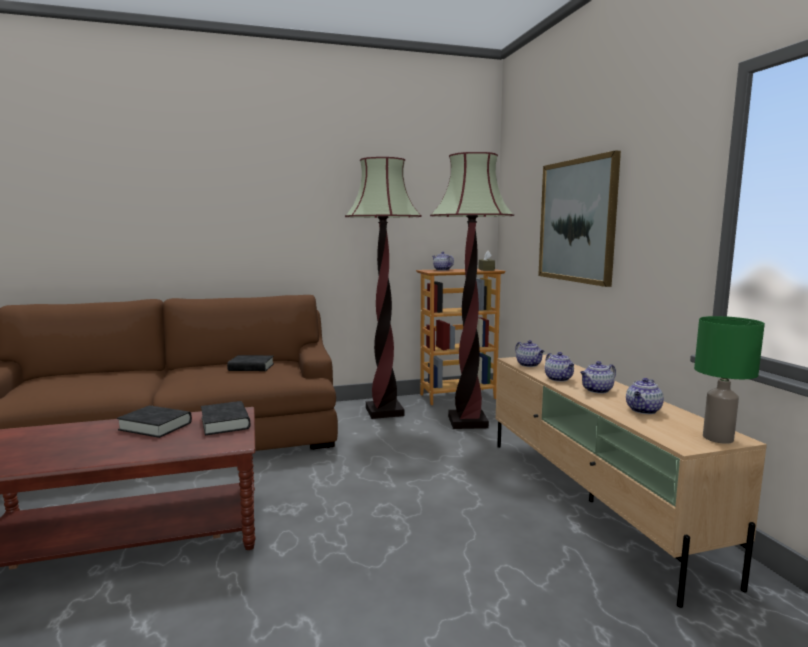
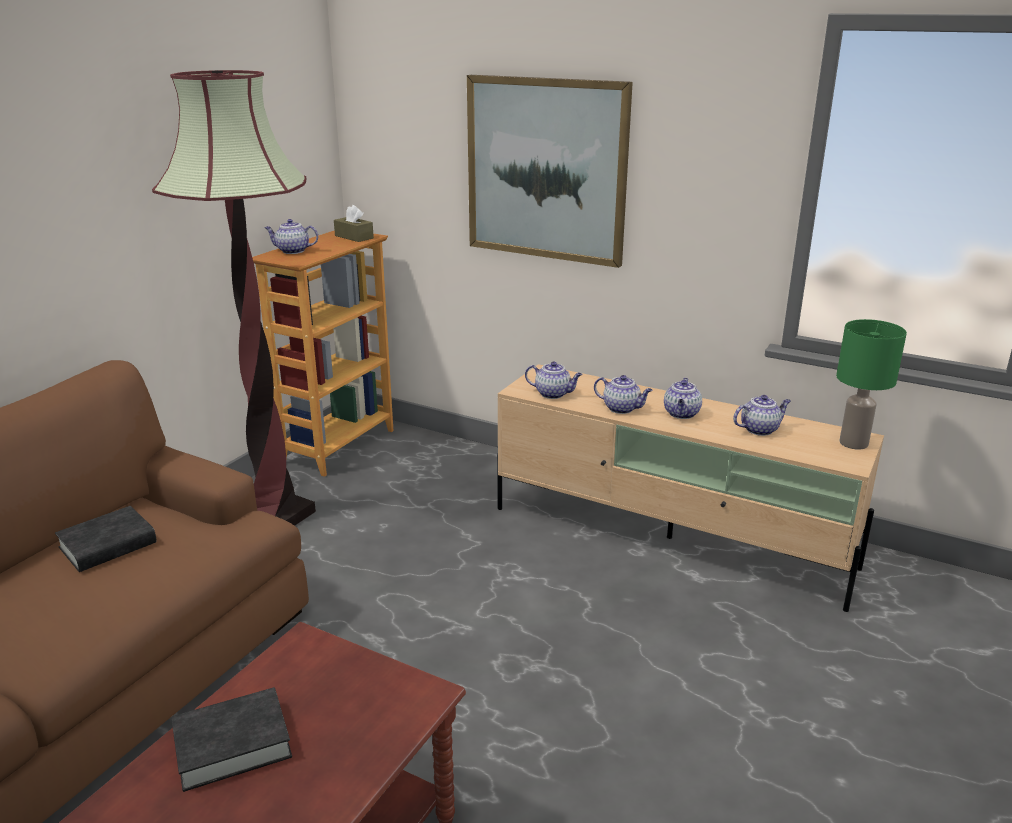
camera: 45 degrees left, 15 degrees up
(225, 423) = (330, 672): black book -> none
(467, 422) = (412, 486): floor lamp -> none
(643, 410) = (760, 429): teapot -> teapot turned 105 degrees counterclockwise

